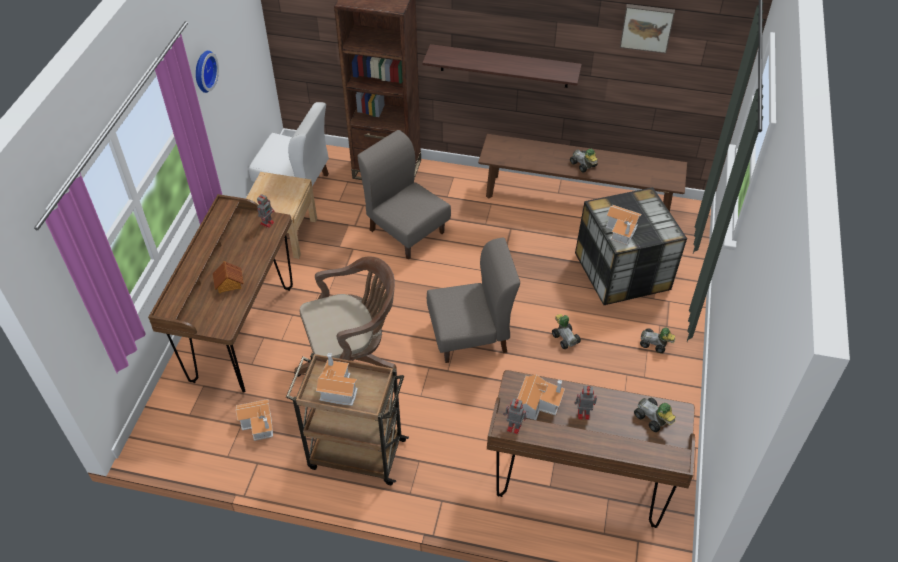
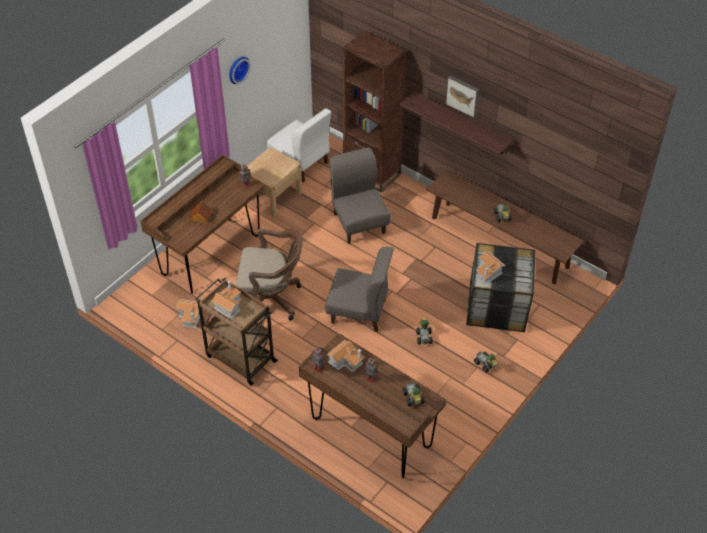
camera: 25 degrees right, 0 degrees up
(647, 27) = (557, 128): picture -> picture (463, 95)

